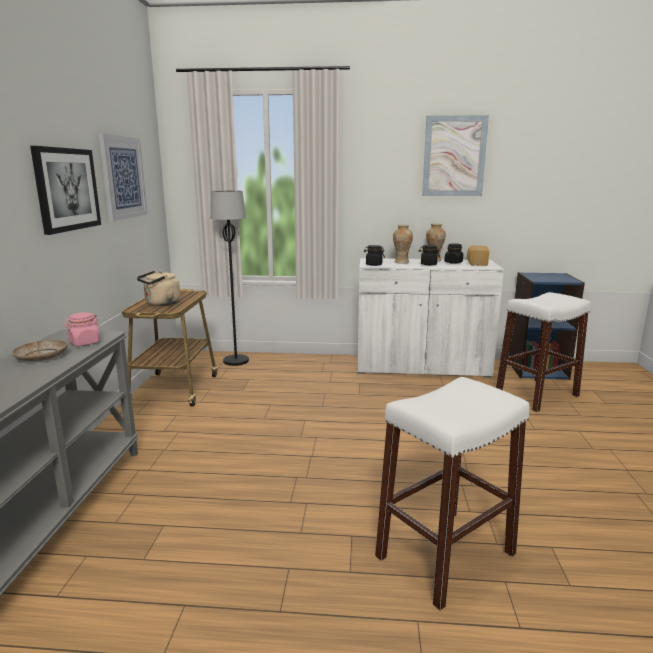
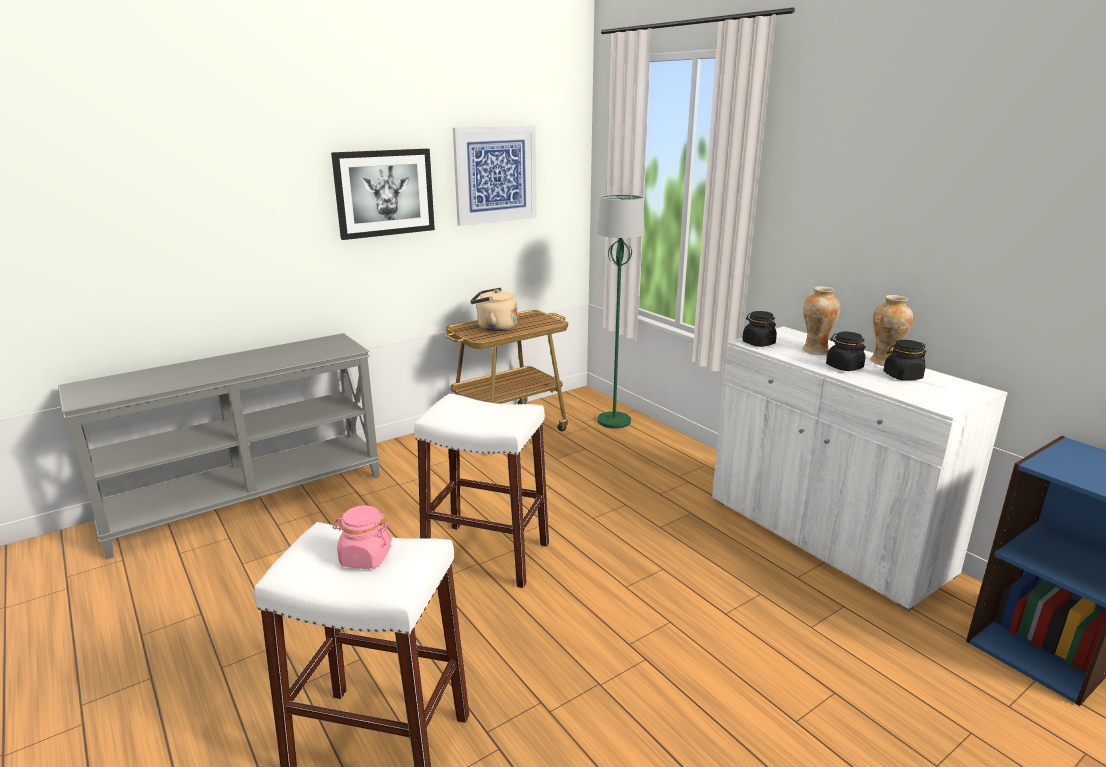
camera: 50 degrees right, 5 degrees up
(41, 357) = (273, 355): beige plate -> none
(84, 343) = (320, 352): pink jar -> pink jar (365, 557)
(235, 361) = (613, 421): black floor lamp -> green floor lamp
(454, 156) = (966, 172): picture -> none
(476, 263) = (943, 390): bread -> none
(537, 395) = (930, 684): white stool -> white stool (486, 554)

